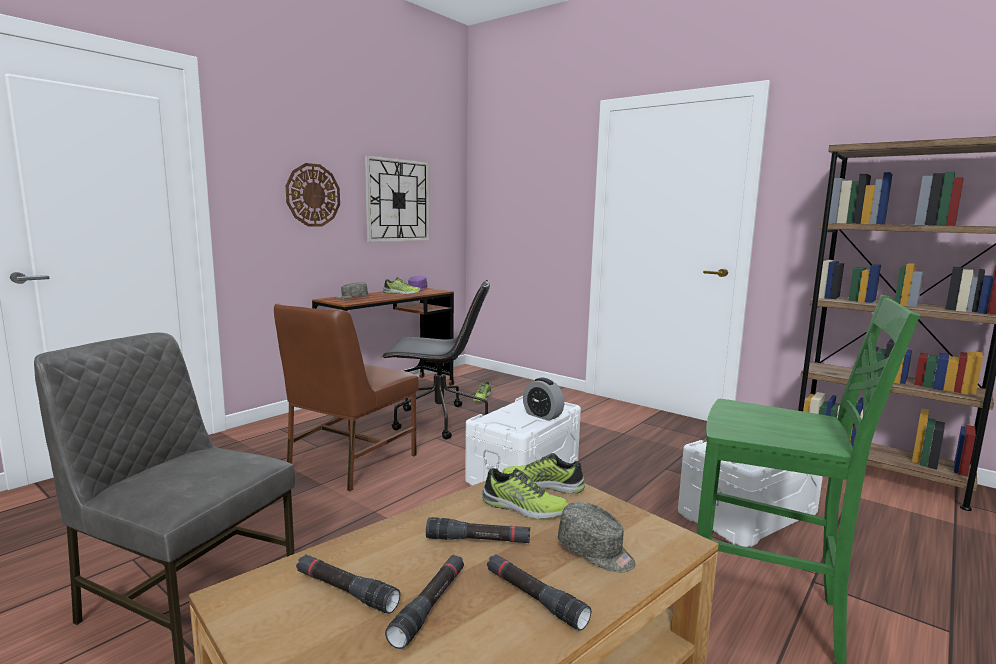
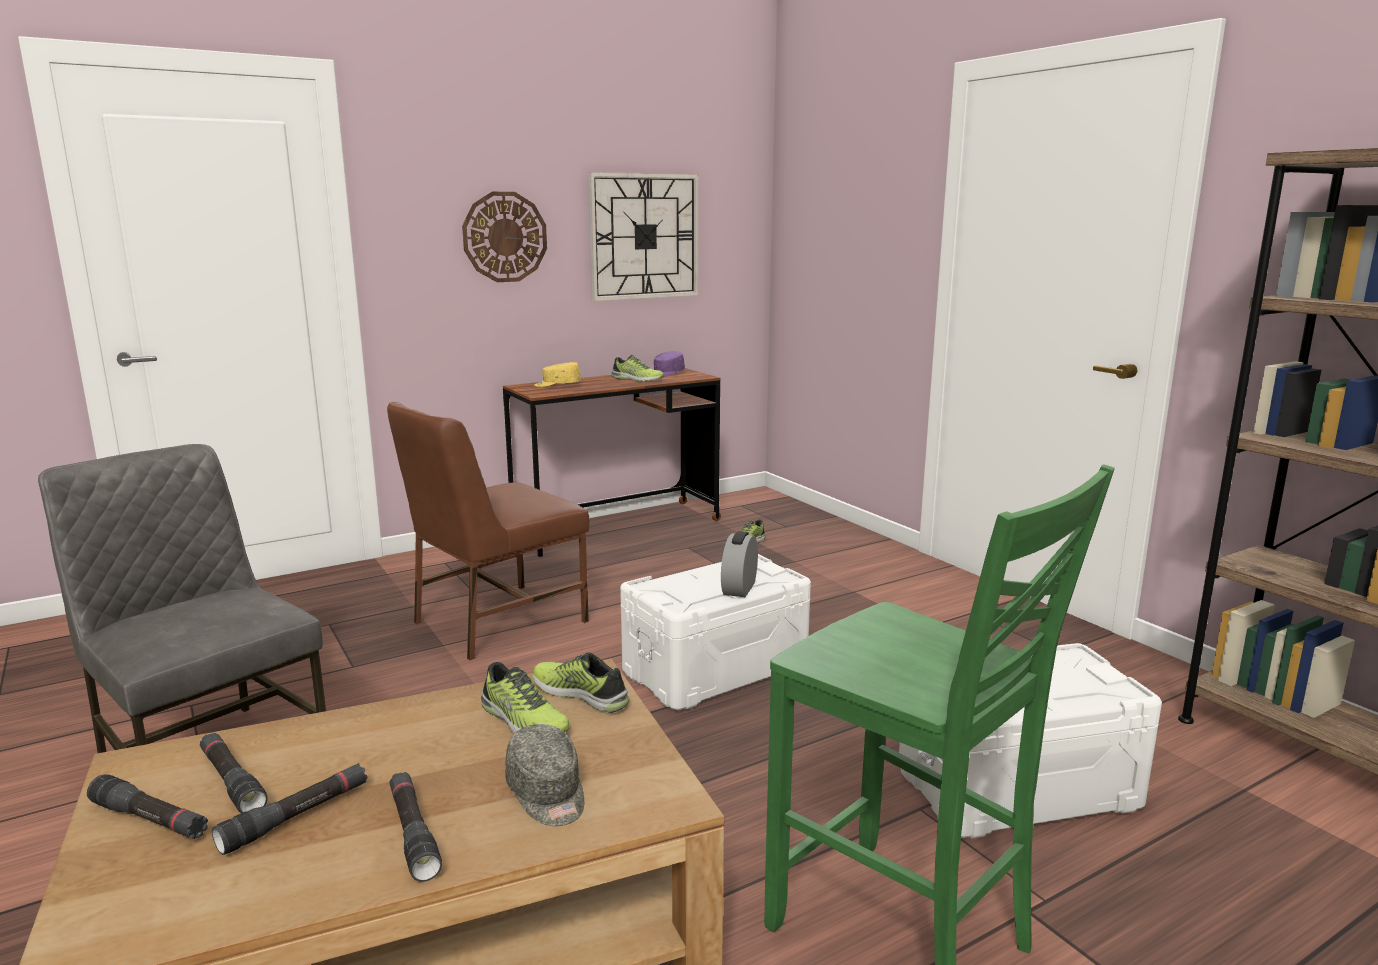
camera: 20 degrees right, 5 degrees up
(352, 297) = (557, 385): grey cap -> yellow cap
(437, 421) = (654, 575): black office chair -> none
(478, 540) = (425, 752): black flashlight -> black flashlight (150, 819)
(542, 415) = (739, 588): alarm clock -> alarm clock turned 45 degrees clockwise

